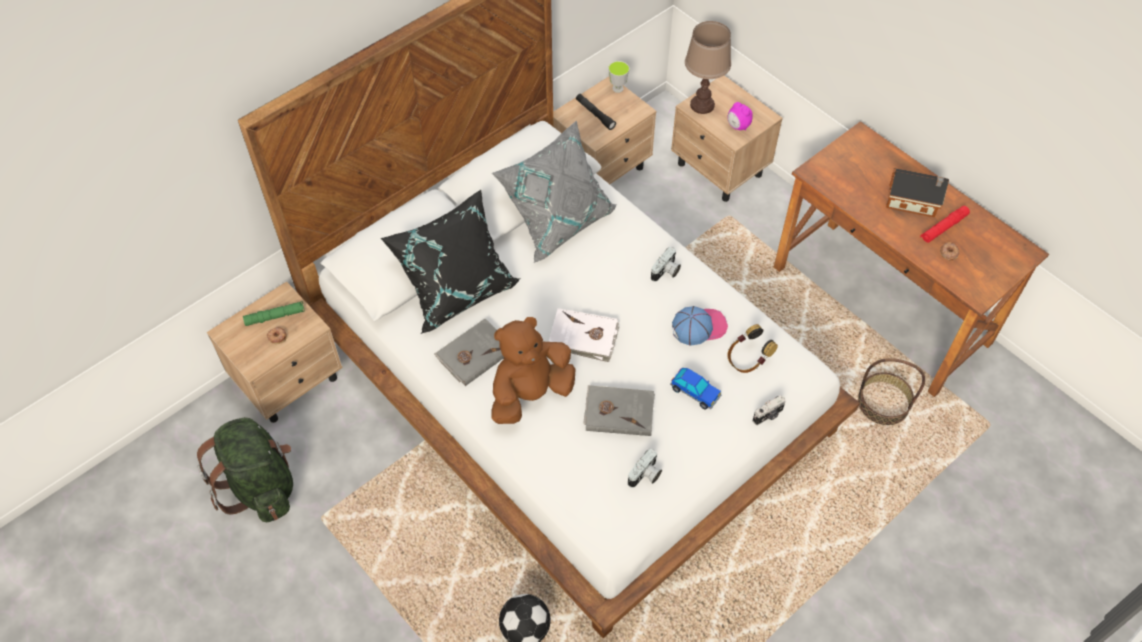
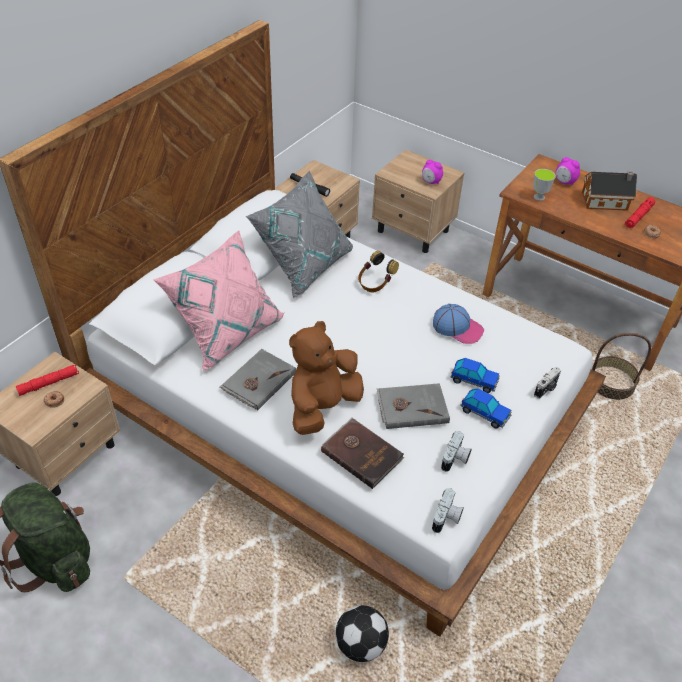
camera: 15 degrees left, 10 degrees down
(275, 316) = (49, 383): green flashlight -> red flashlight
(457, 289) = (227, 331): black pillow -> pink pillow
(553, 453) = (362, 454): none -> brown book
(583, 337) = (357, 351): white book -> none
(618, 88) = (322, 168): cup -> cup (539, 197)
(666, 272) = (413, 290): camera -> camera (447, 518)
(693, 431) = (484, 413): none -> toy car
(699, 327) = (457, 328): cap -> cap turned 60 degrees clockwise
(702, 105) = (396, 171): brown table lamp -> none
(747, 359) = (509, 347): headphones -> headphones (375, 283)
(875, 167) = (564, 182): none -> alarm clock

